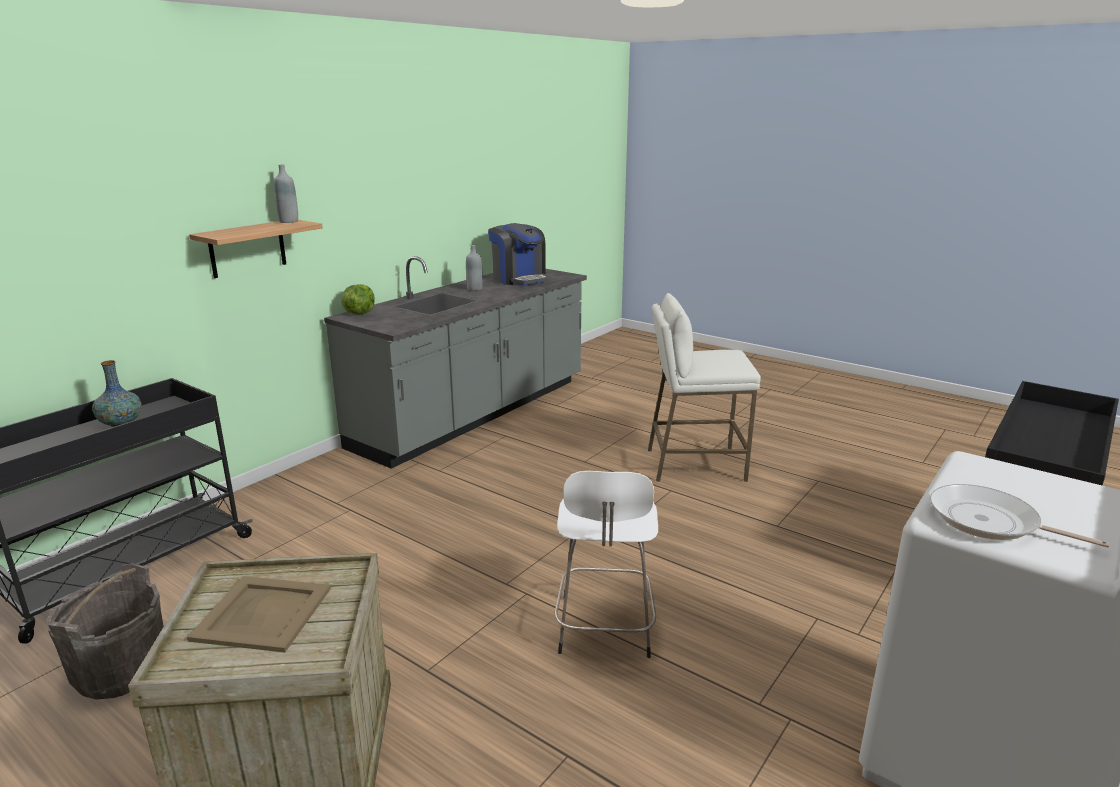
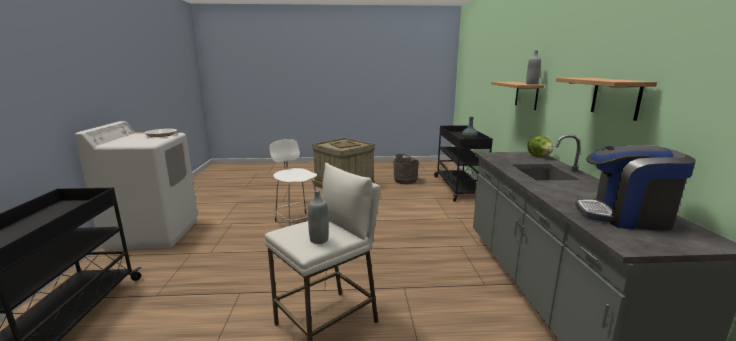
camera: 140 degrees right, 5 degrees down
(416, 205) = (615, 97): none -> shelf
(474, 289) = (587, 190): grey bottle -> grey bottle (319, 240)

